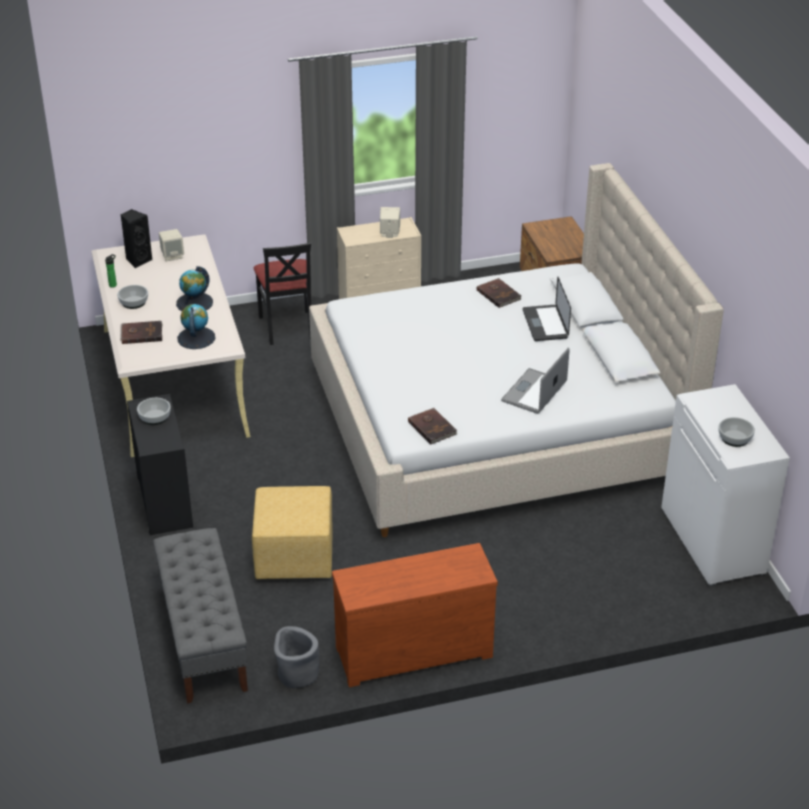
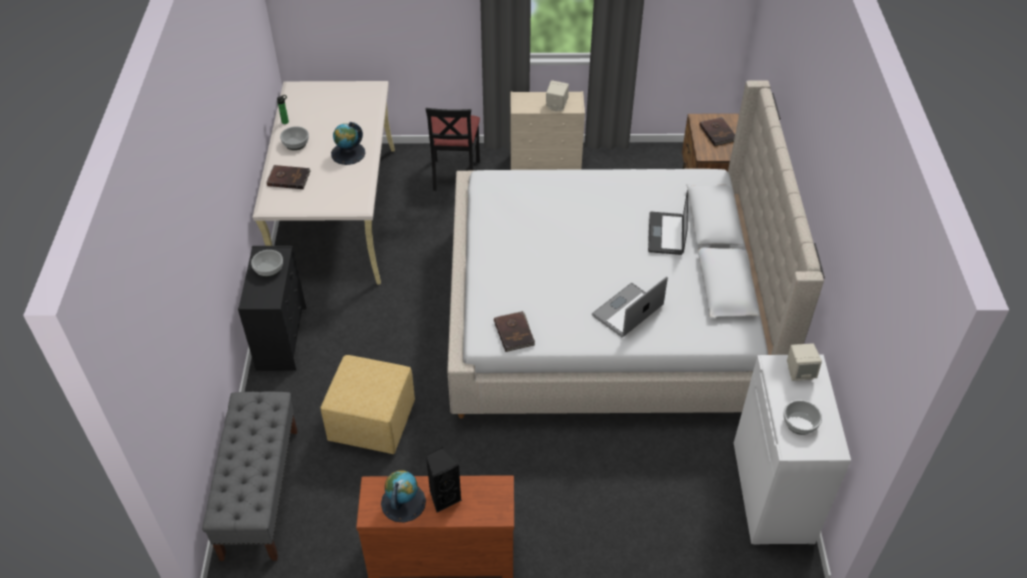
camera: 15 degrees right, 10 degrees up
(138, 260) = (317, 99): black speaker -> black speaker (444, 497)
(172, 256) = (349, 99): beige speaker -> beige speaker (800, 372)
(196, 338) = (334, 191): globe -> globe (403, 502)
(297, 674) = (327, 552): grey planter -> none
(499, 294) = (633, 192): brown book -> brown book (718, 132)

